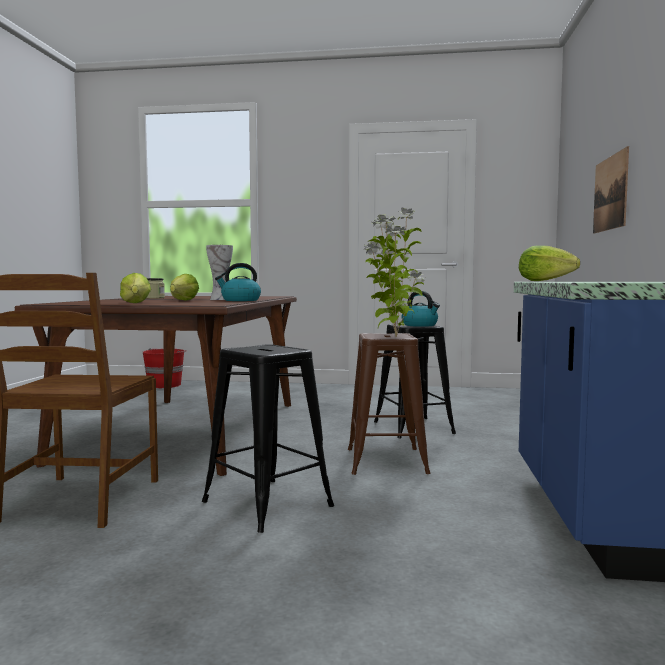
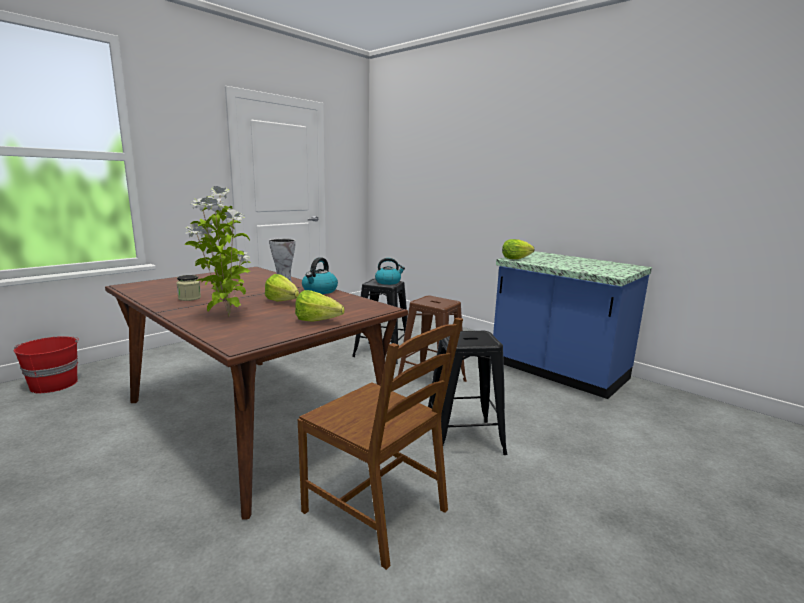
camera: 55 degrees left, 10 degrees up
(394, 336) = (443, 302): potted plant -> potted plant (227, 316)
(610, 193) = (457, 187): picture -> none

